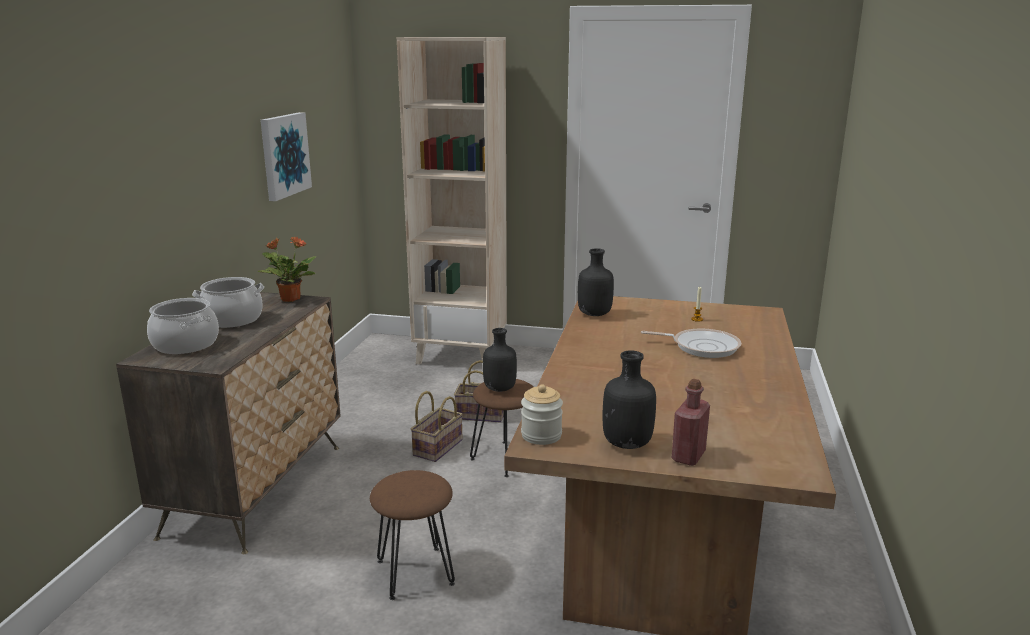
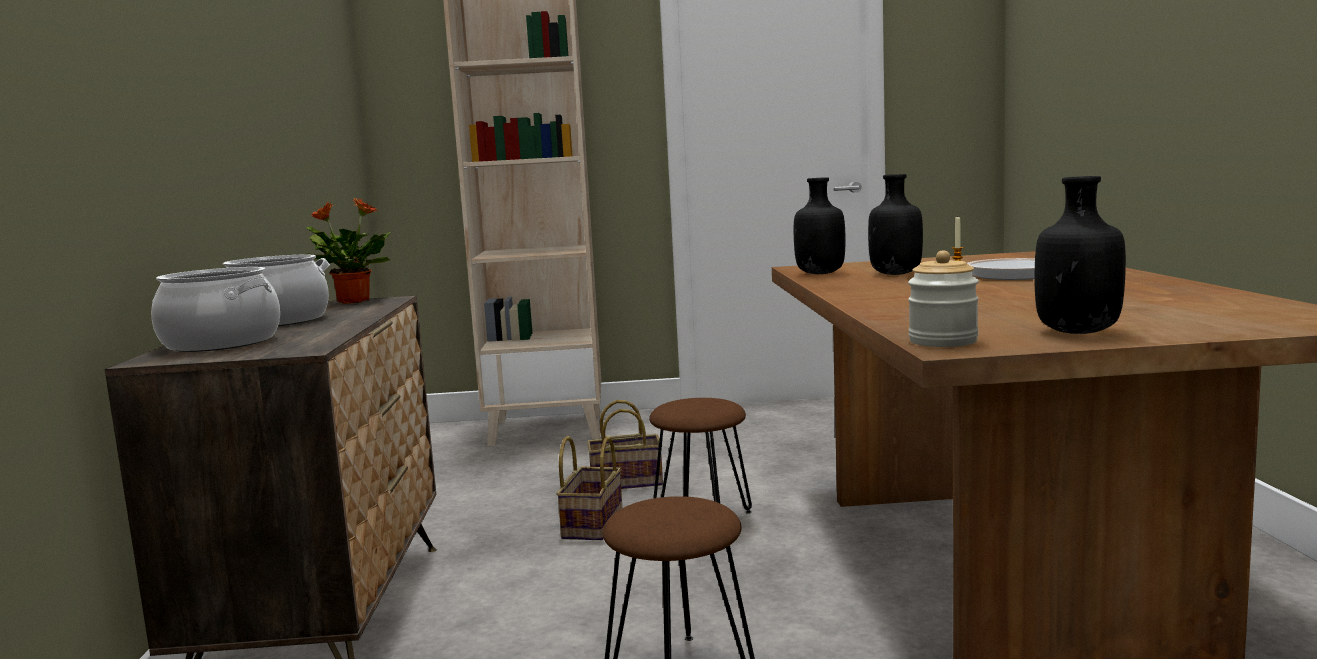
camera: 15 degrees left, 10 degrees down
(284, 155) = (294, 119): picture -> none
(500, 388) = (692, 407): black bottle -> black bottle (896, 274)
(688, 456) = (1182, 329): red bottle -> none

